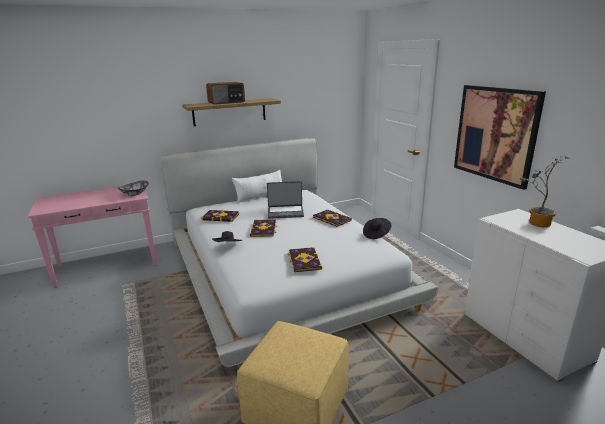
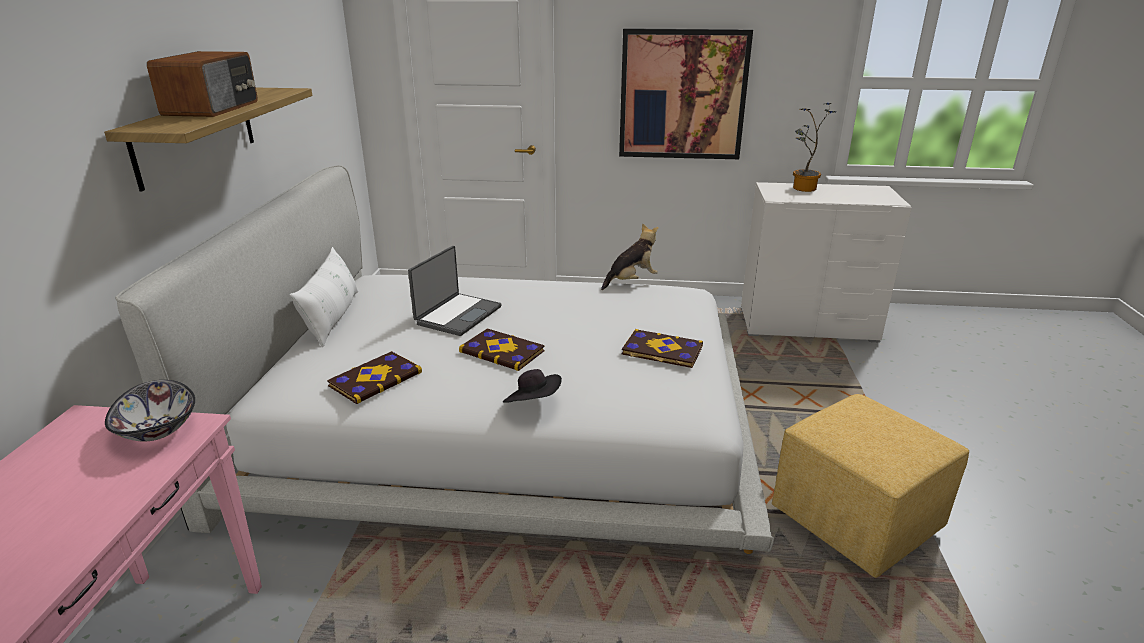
camera: 60 degrees left, 5 degrees up
(331, 219) = (541, 291): book -> none
(376, 234) = (631, 281): black hat -> plush toy

